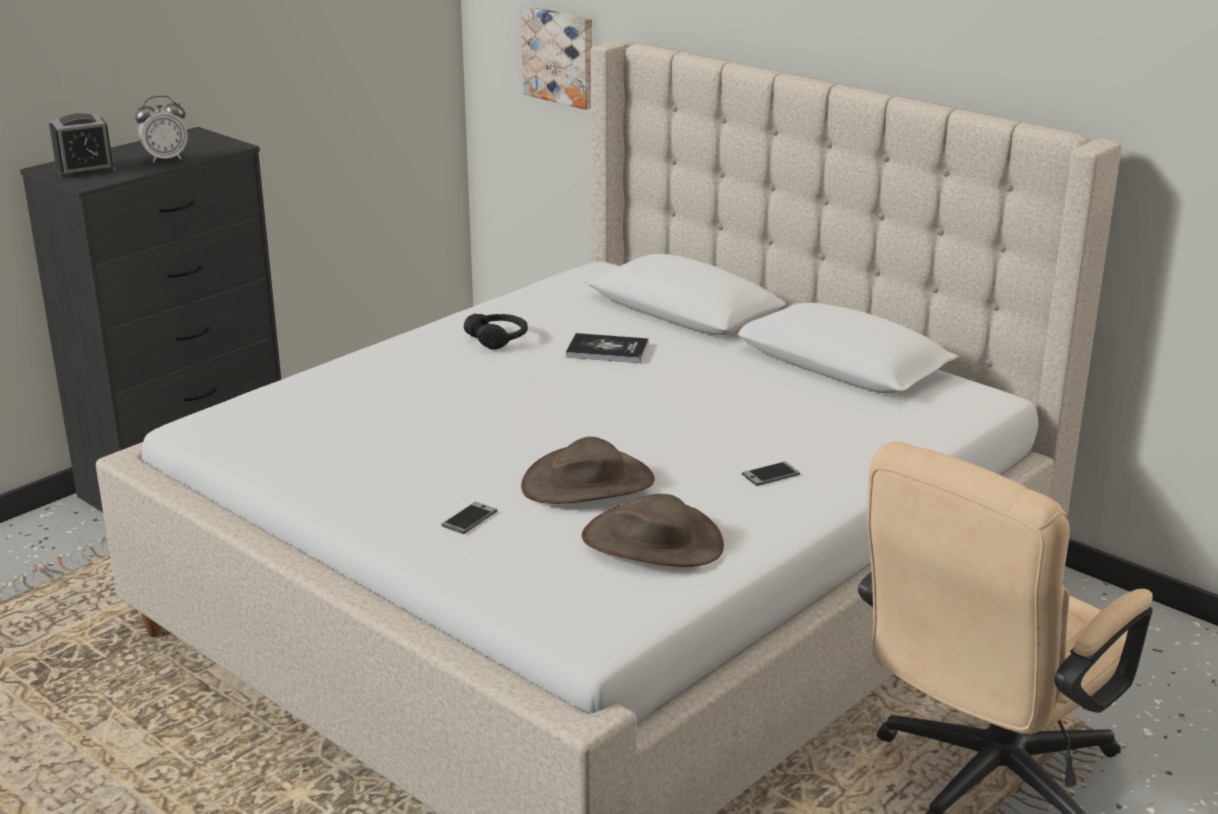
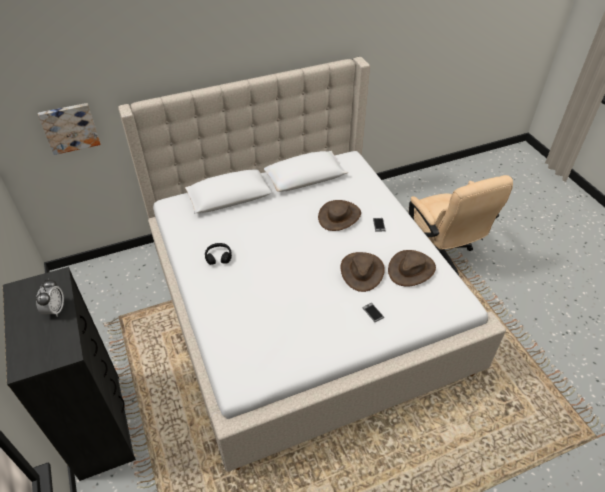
camera: 65 degrees left, 20 degrees up
(85, 169) = (40, 350): alarm clock -> none
(607, 350) = (253, 229): book -> none
(747, 425) = (339, 216): none -> brown hat

